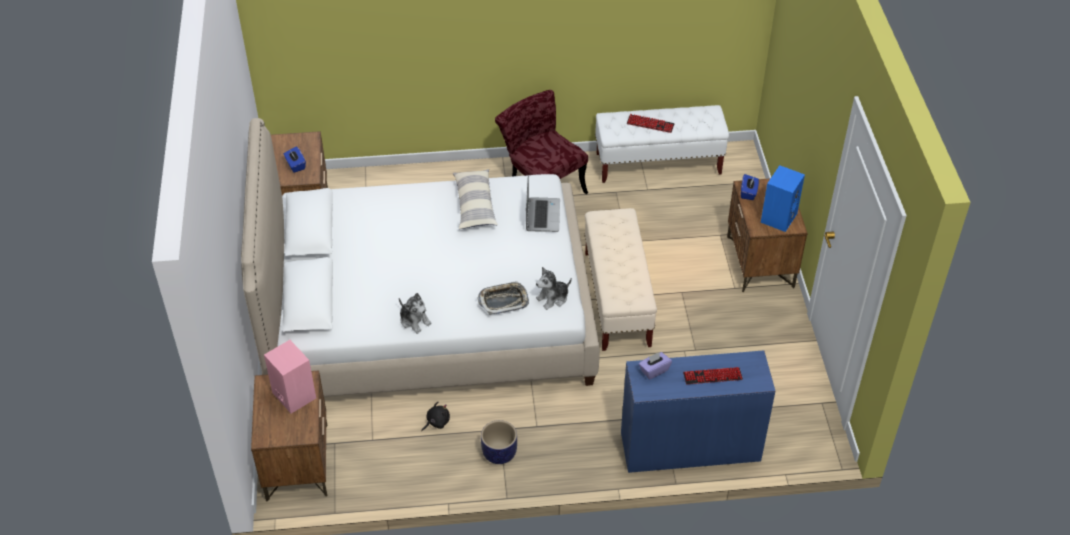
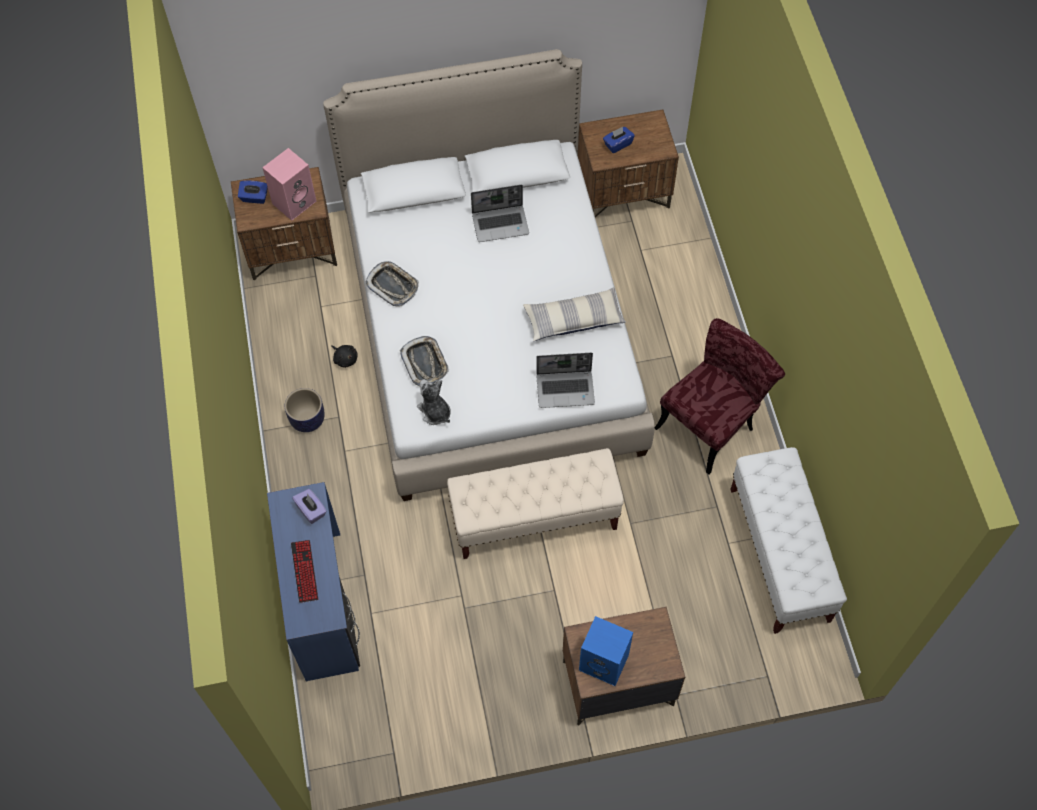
camera: 85 degrees right, 15 degrees up
(363, 243) = (501, 223): none -> laptop
(414, 320) = (393, 285): plush toy -> tray
(650, 124) = (782, 511): keyboard -> none
(748, 193) = (645, 625): blue tissue box -> blue tissue box (254, 198)

